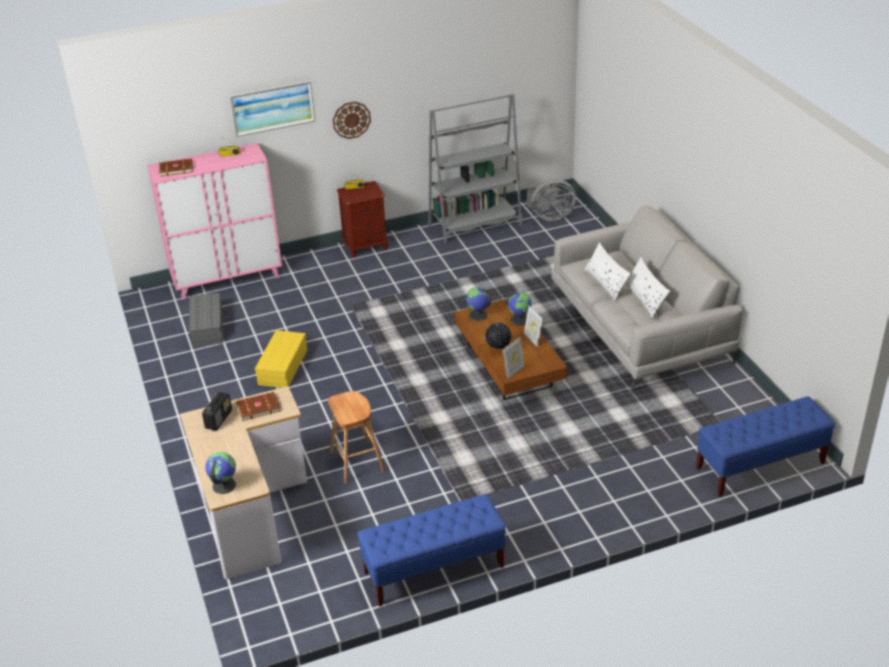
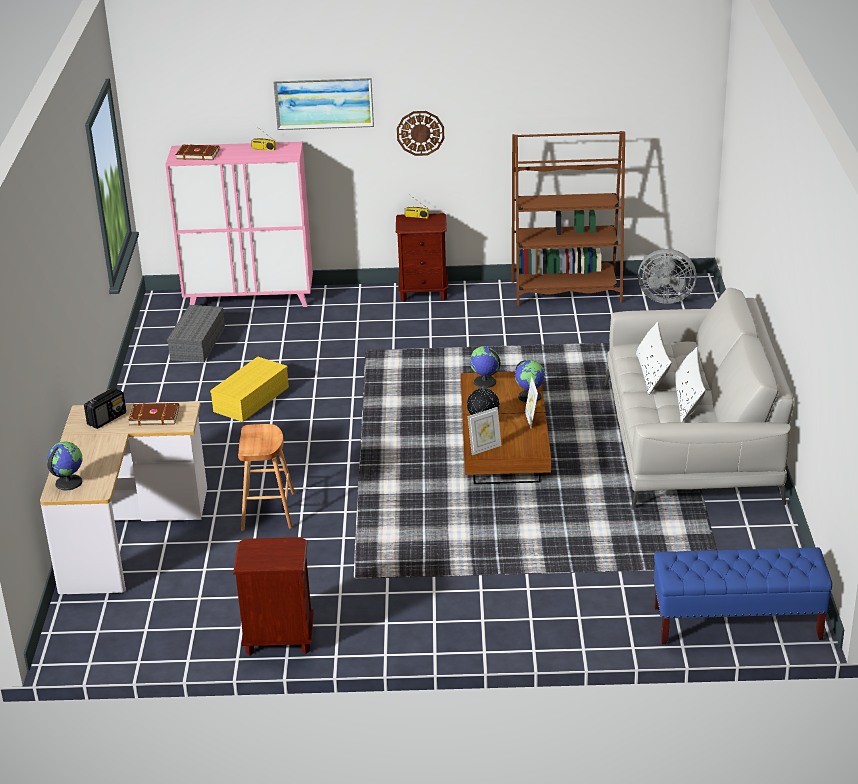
camera: 20 degrees right, 5 degrees down
(433, 570) = (279, 639): blue bench -> brown nightstand
(475, 225) = (566, 292): grey bookcase -> brown bookcase

